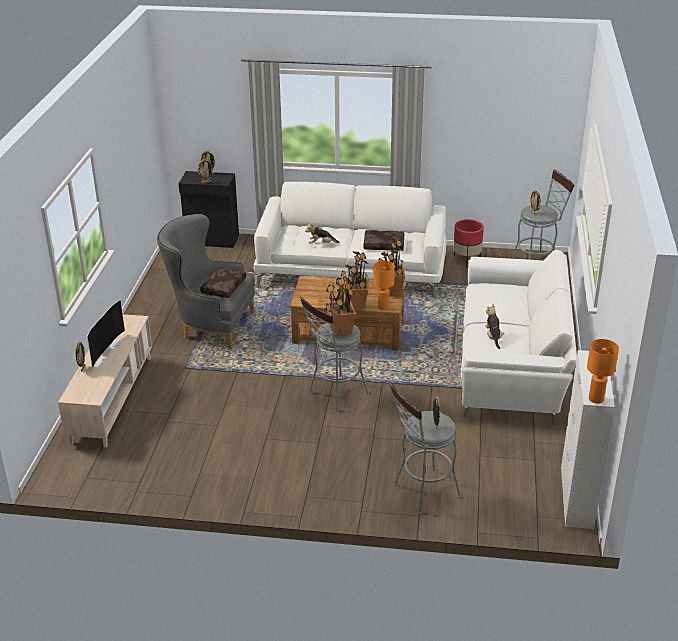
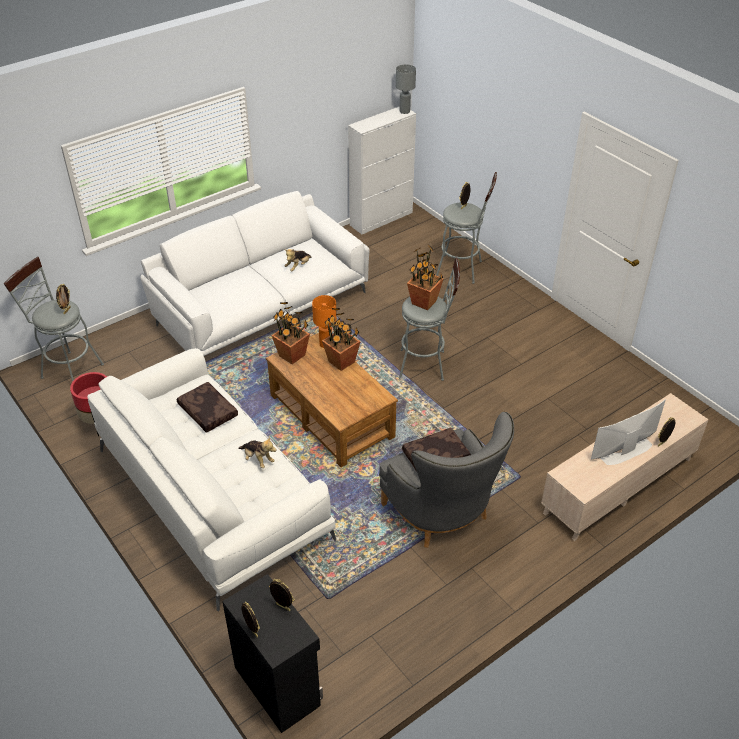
camera: 135 degrees left, 10 degrees up
(596, 399) = (404, 111): orange table lamp -> grey table lamp

